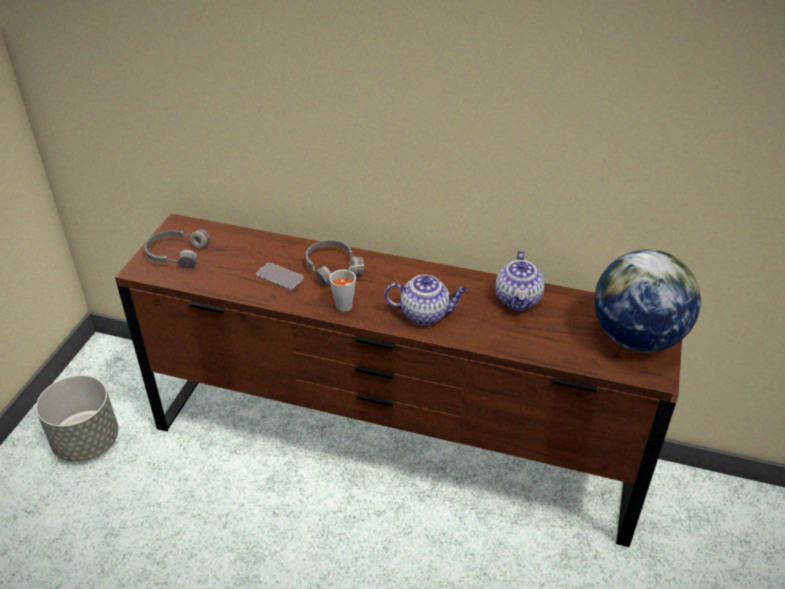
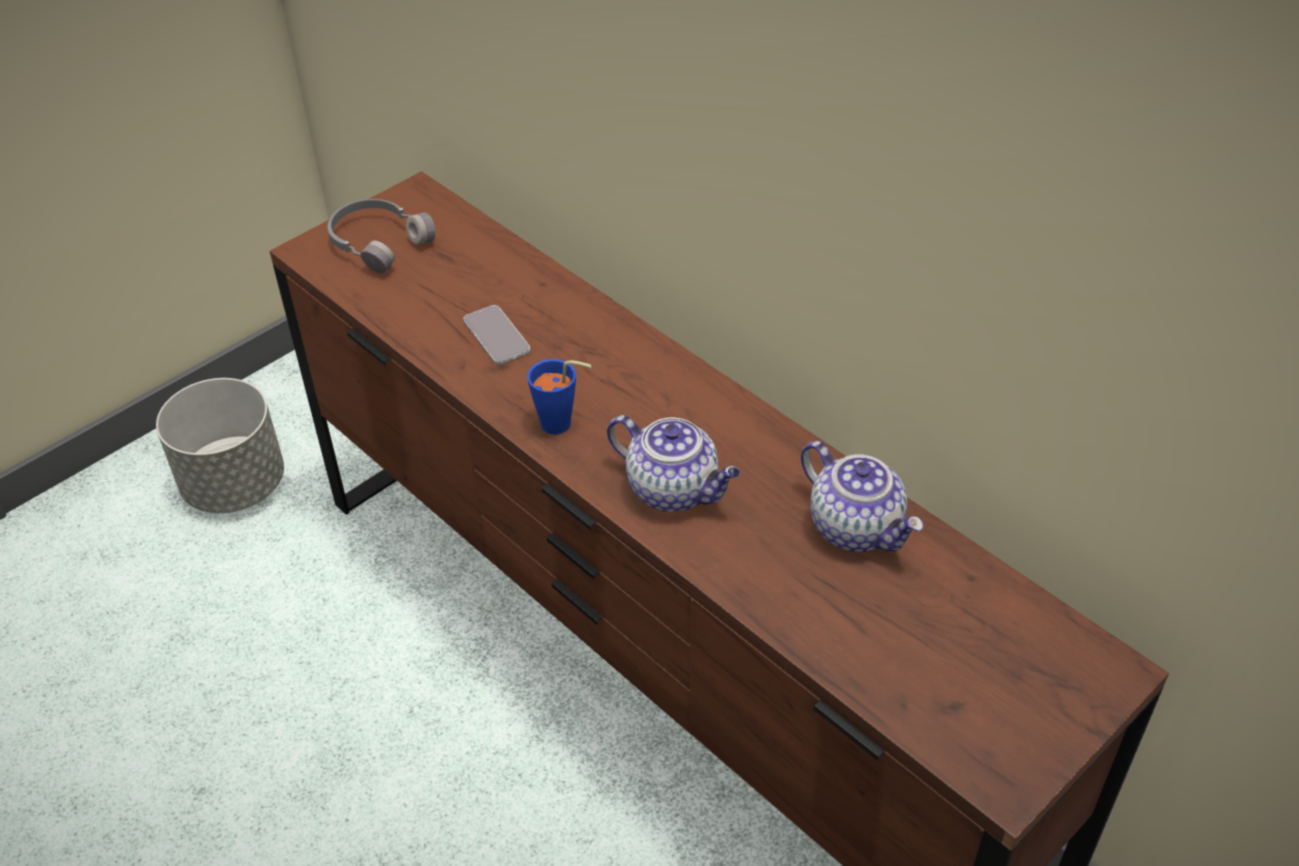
camera: 30 degrees right, 5 degrees up
(333, 267) = (590, 348): grey headphones -> none
(348, 305) = (562, 425): grey cup -> blue cup
(518, 300) = (857, 527): teapot -> teapot turned 75 degrees counterclockwise
(636, 337) = (1022, 690): globe -> none

